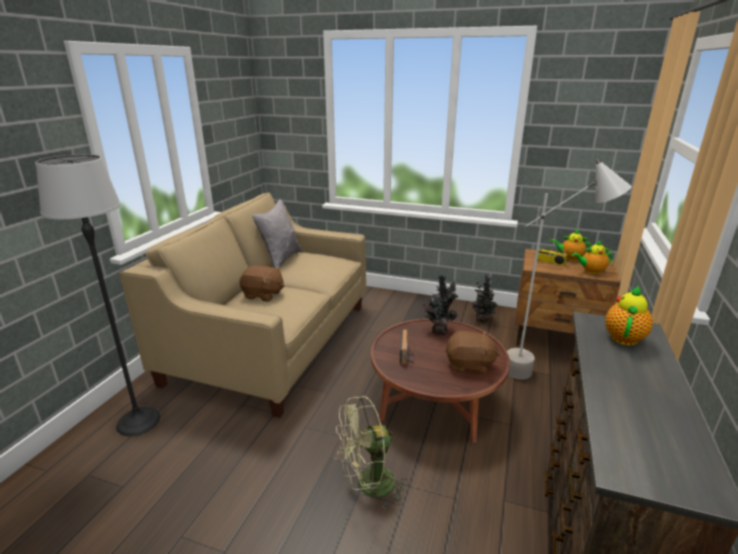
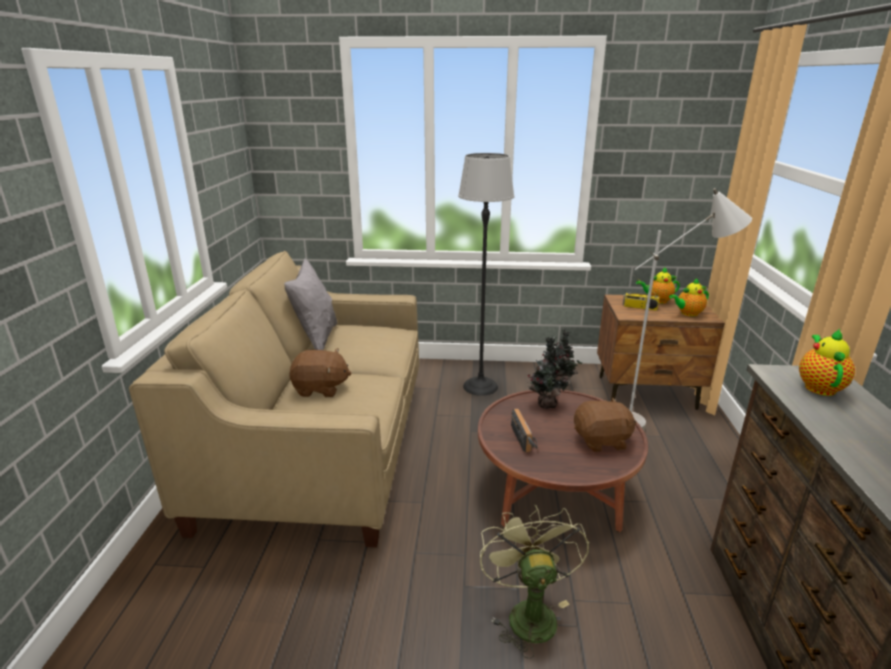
camera: 15 degrees left, 0 degrees up
(138, 421) = (178, 591): floor lamp -> floor lamp (480, 386)
(368, 486) = (527, 612): green fan -> green fan turned 120 degrees clockwise

